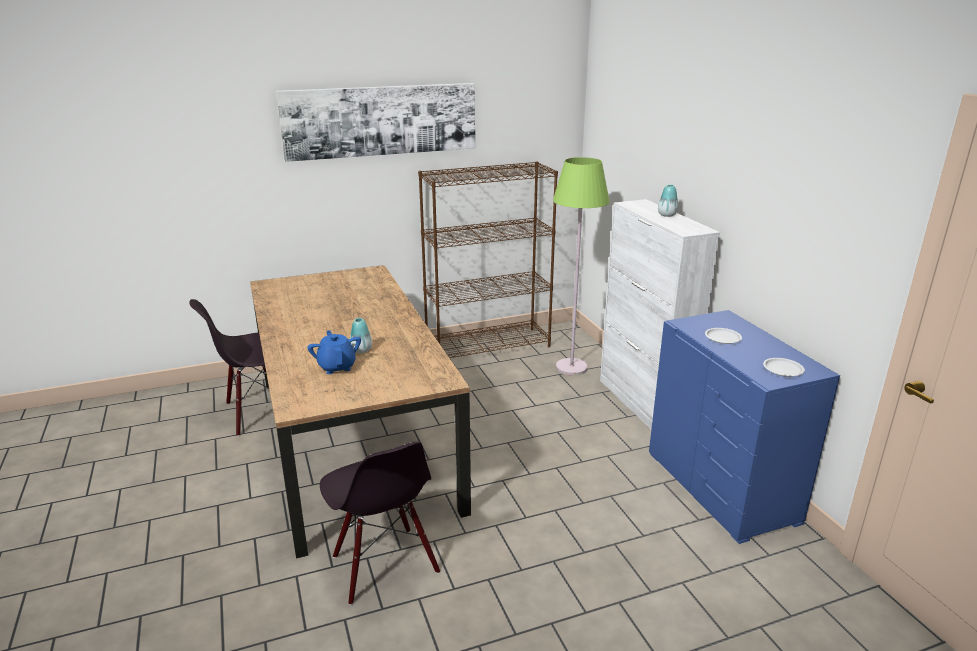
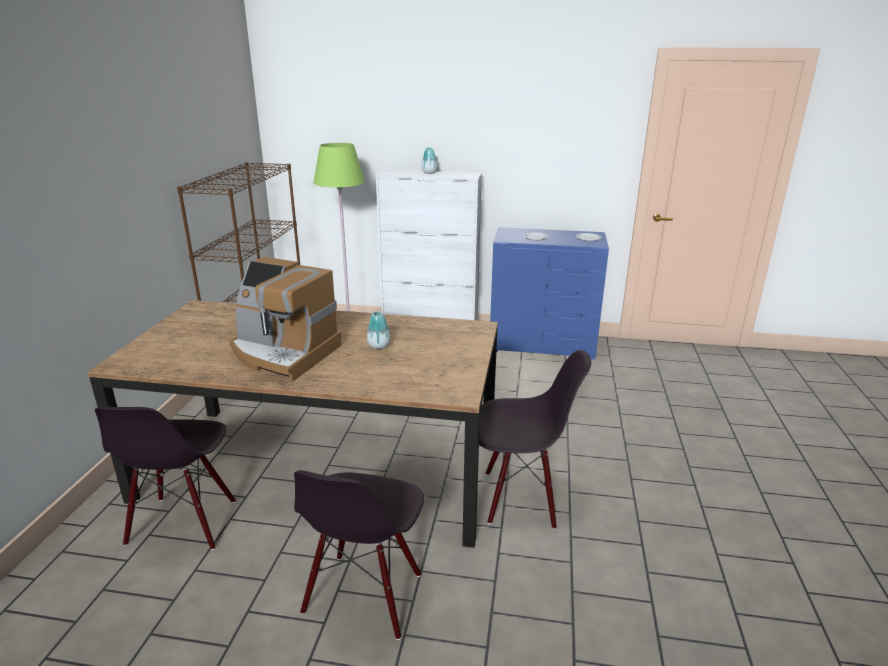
camera: 60 degrees left, 0 degrees up
(217, 519) = (364, 595): none -> black chair
(318, 322) = (283, 353): none -> coffee machine
(337, 366) = (398, 362): blue teapot -> none
(381, 120) = (135, 131): picture -> none

